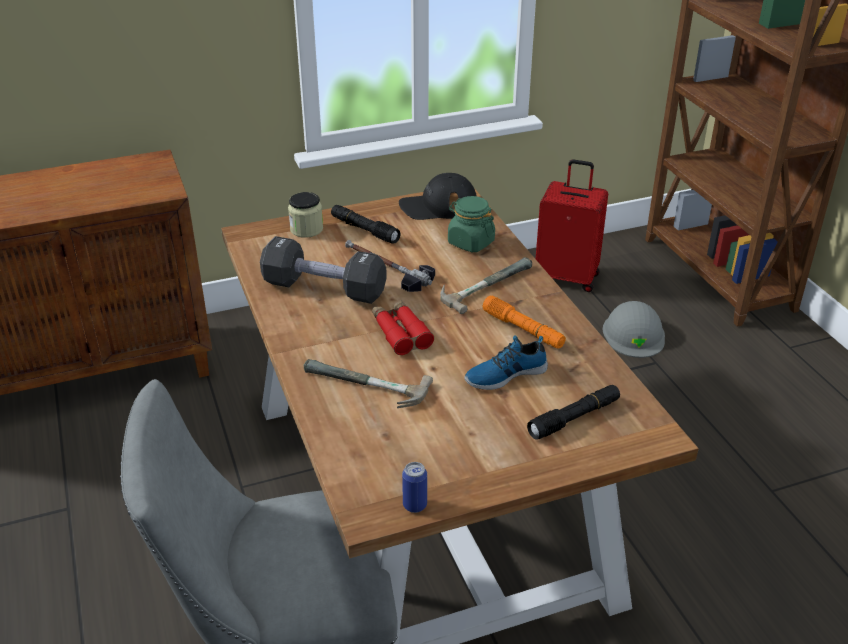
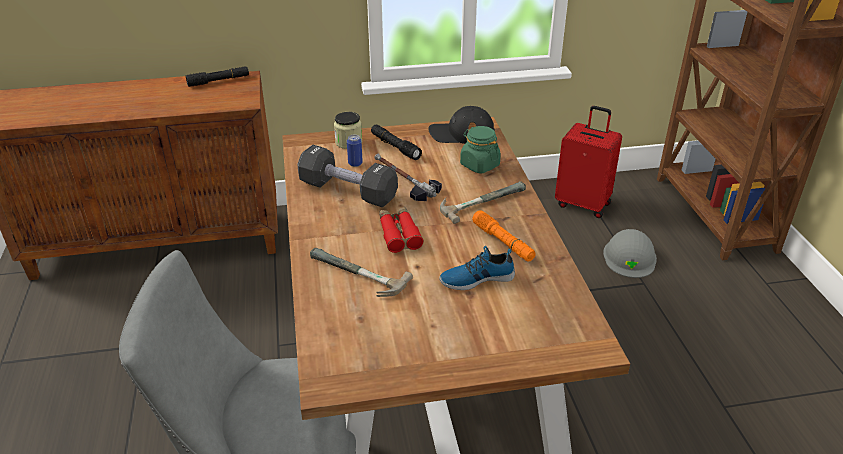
camera: 10 degrees right, 0 degrees up
(415, 505) = (366, 381): can -> can (355, 163)
(574, 418) = (525, 323): black flashlight -> black flashlight (219, 81)

